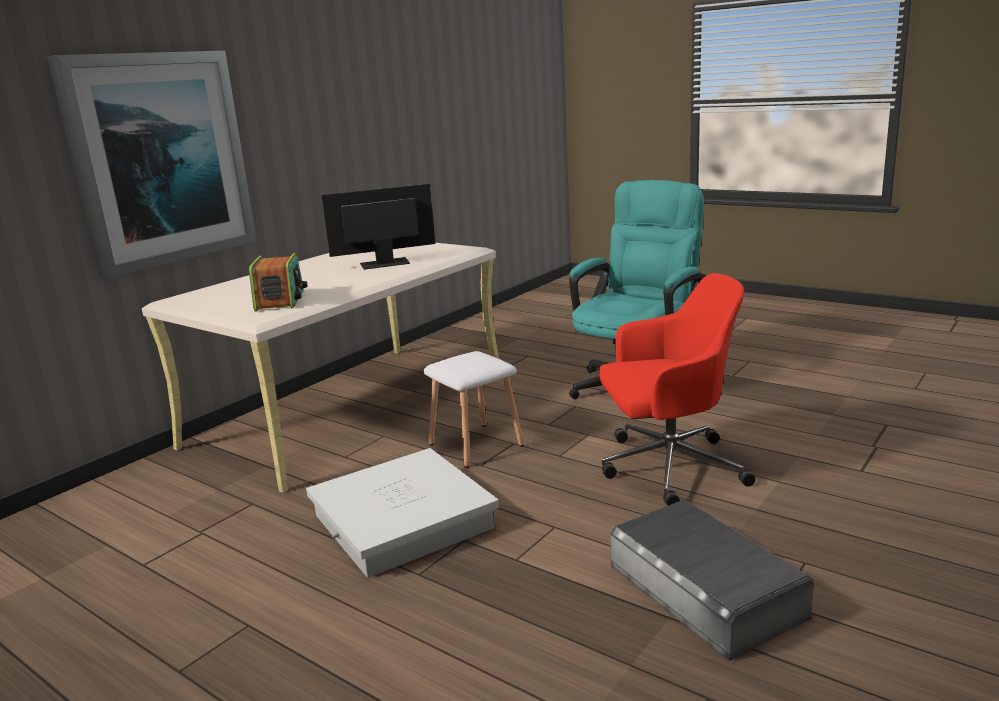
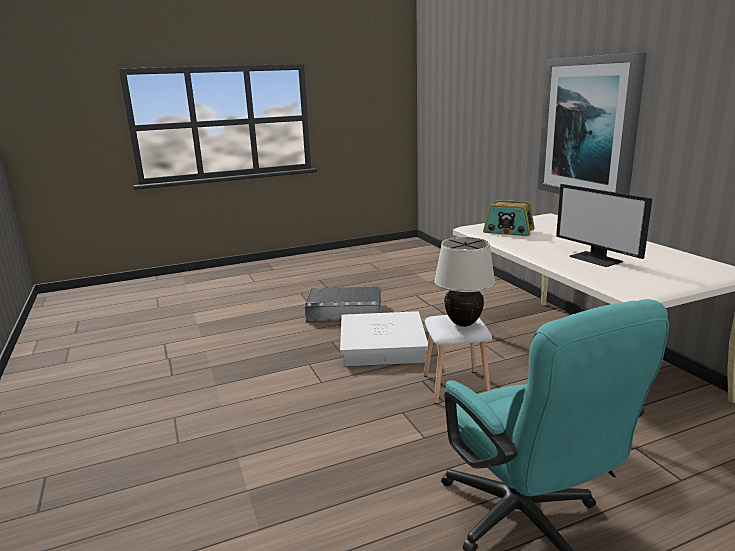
camera: 120 degrees right, 0 degrees up
(384, 264) = (596, 259): monitor -> monitor turned 135 degrees clockwise
(472, 358) = (463, 323): none -> beige table lamp
(668, 467) = (330, 449): red office chair -> none
(704, 590) = (214, 401): grey storage box -> grey storage box (344, 312)

